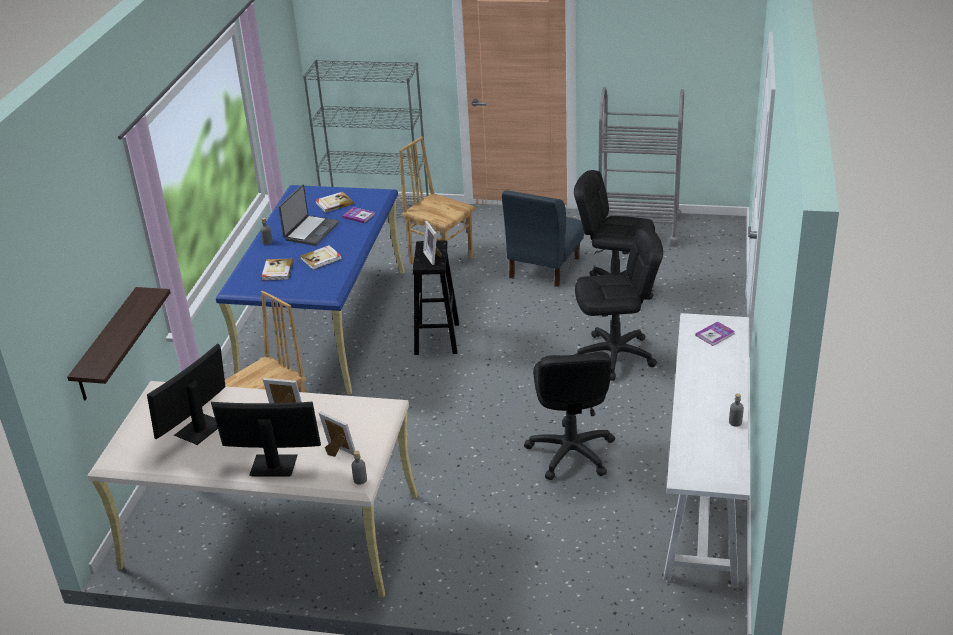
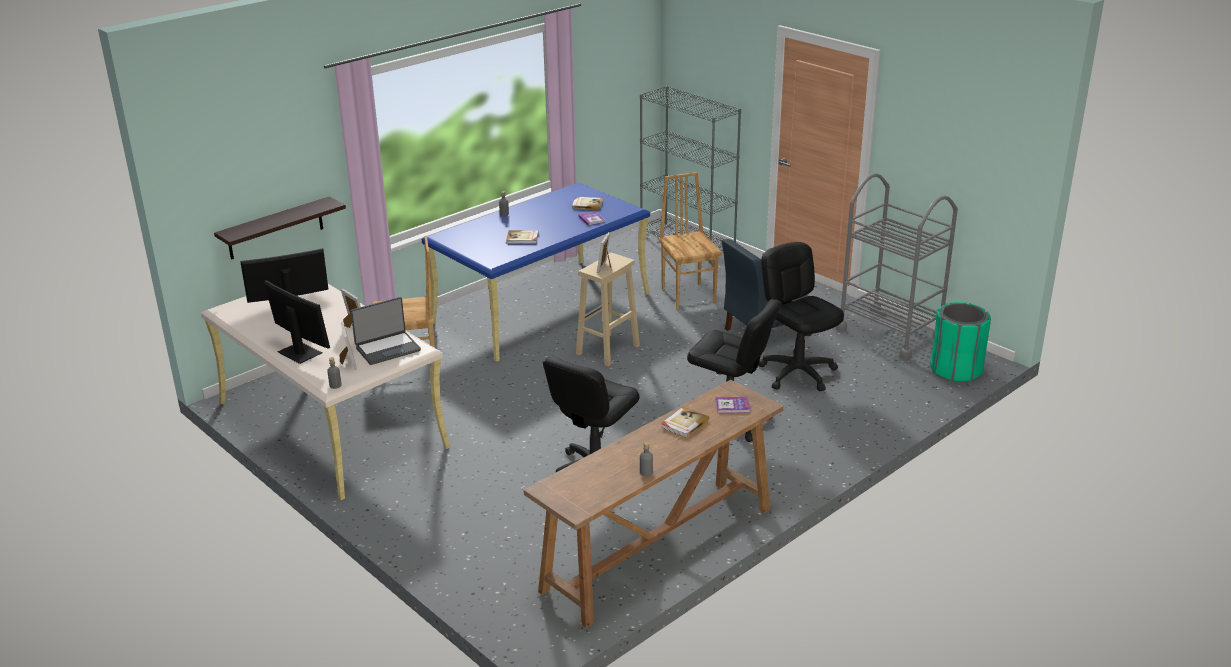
camera: 35 degrees right, 5 degrees down
(277, 271) = (482, 235): book -> book (684, 424)
(310, 231) = (543, 217): laptop -> laptop (387, 349)
(437, 339) = (607, 350): black stool -> beige stool
(704, 492) = (658, 550): white console table -> brown console table
(721, 240) = (956, 370): none -> green trash can

